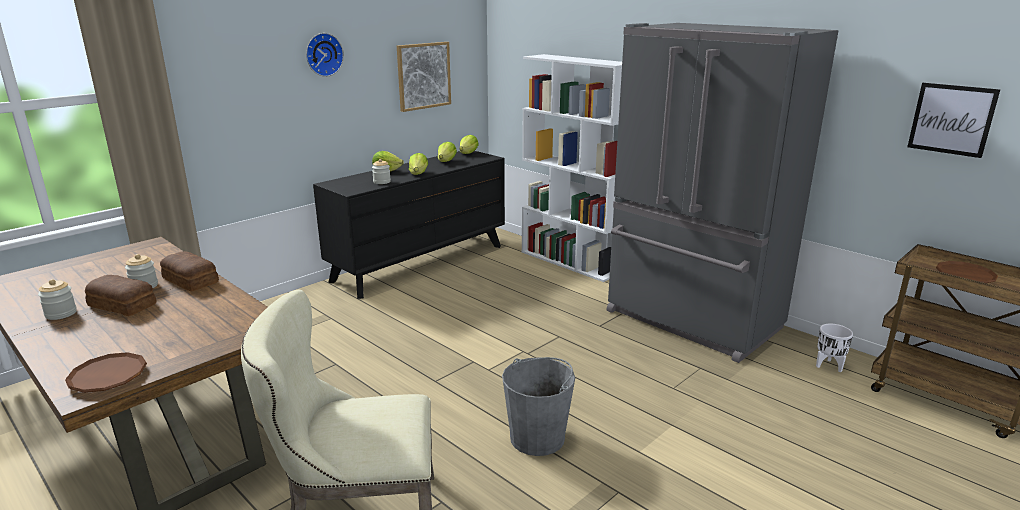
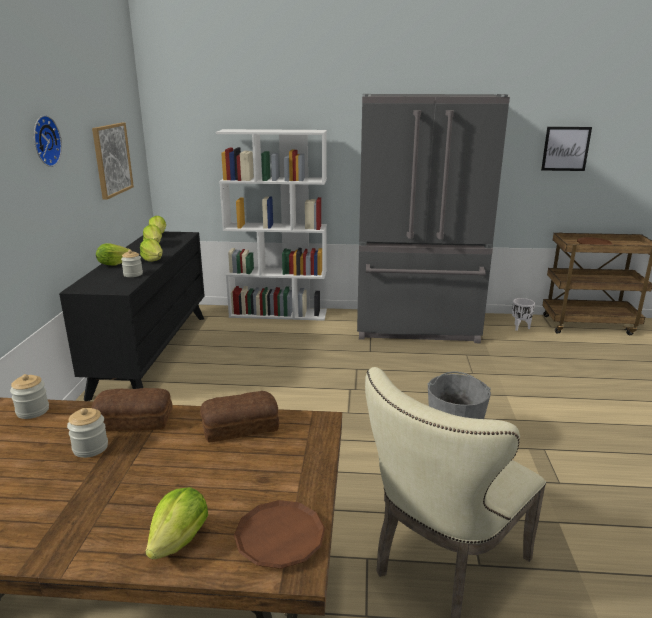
camera: 40 degrees left, 0 degrees up
(61, 314) = (50, 520): jar -> jar (33, 411)
(76, 352) = (180, 540): none -> lettuce
(122, 304) = (111, 474): bread -> bread (239, 426)

